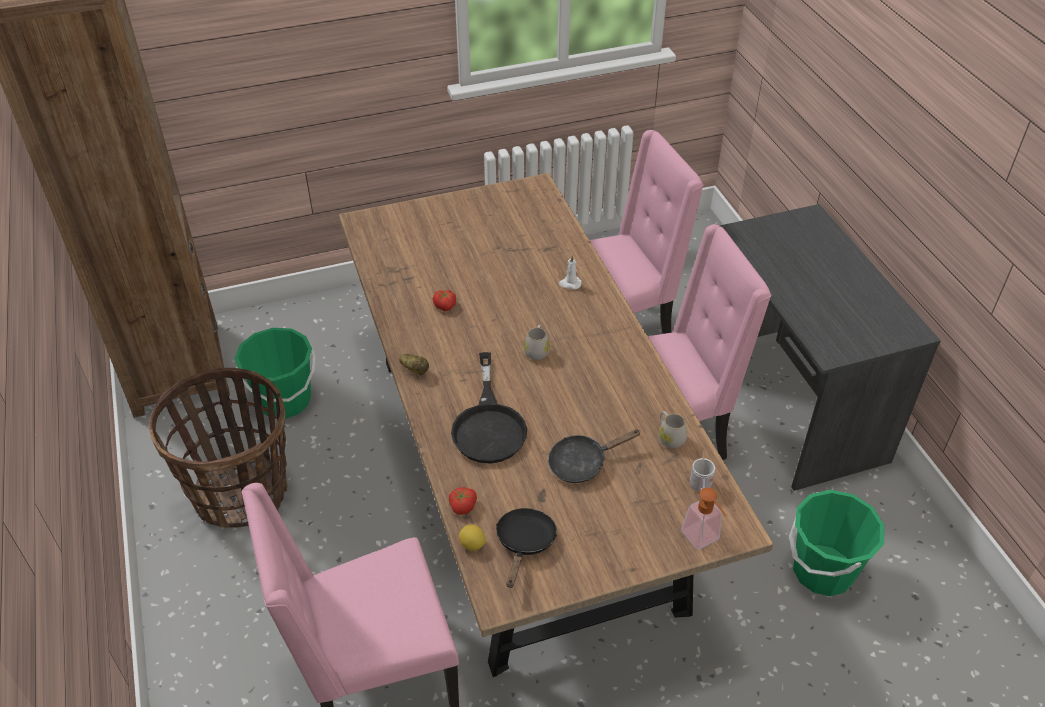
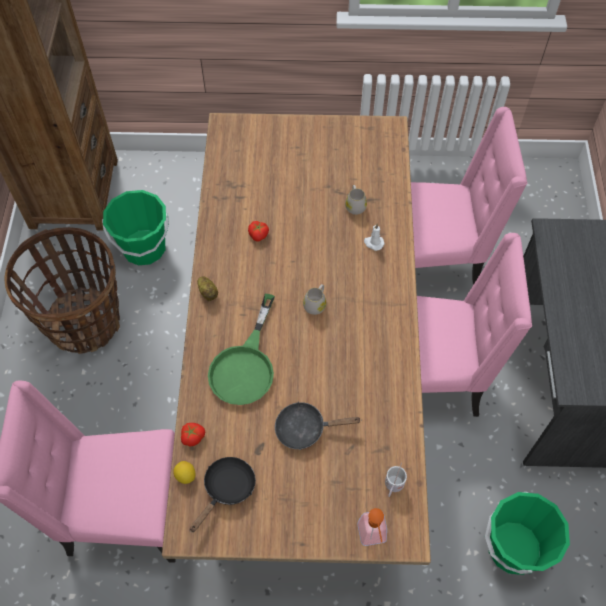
camera: 20 degrees right, 15 degrees up
(489, 424) = (245, 365): black frying pan -> green frying pan
(669, 437) = (389, 428): white mug -> white mug (355, 205)

